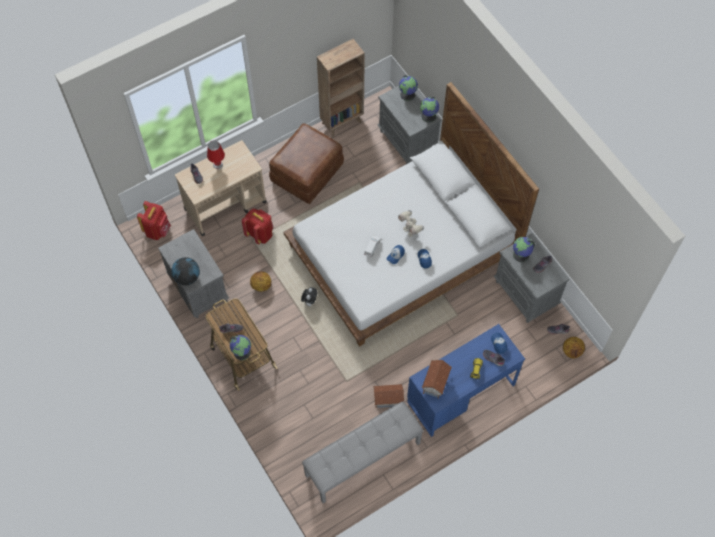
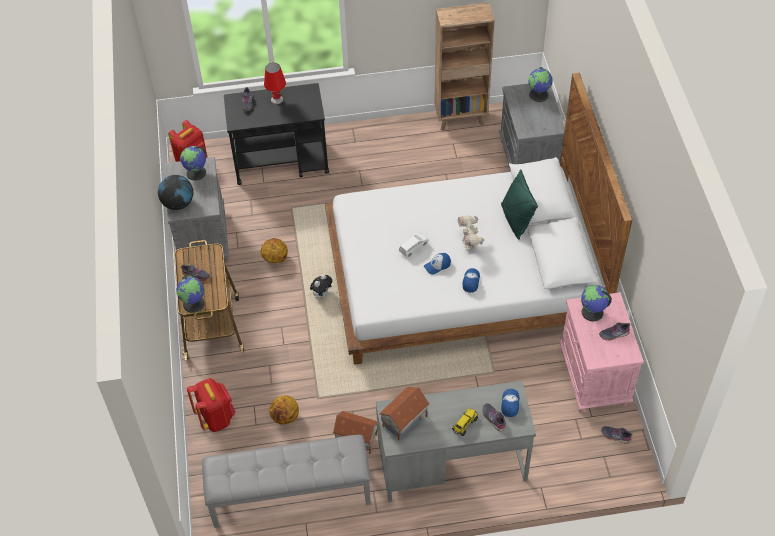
camera: 25 degrees right, 10 degrees down
(226, 205) = (282, 162): beige cart -> black cart
(260, 234) = (303, 204): red backpack -> red backpack (216, 417)
(307, 172) = (392, 158): brown ottoman -> none
(429, 116) = (553, 125): globe -> globe (196, 173)
(433, 200) = (516, 220): none -> green pillow
(460, 393) = (452, 464): blue desk -> grey desk
(526, 294) = (594, 378): grey nightstand -> pink nightstand
(572, 351) = (623, 468): basketball -> basketball (285, 417)

